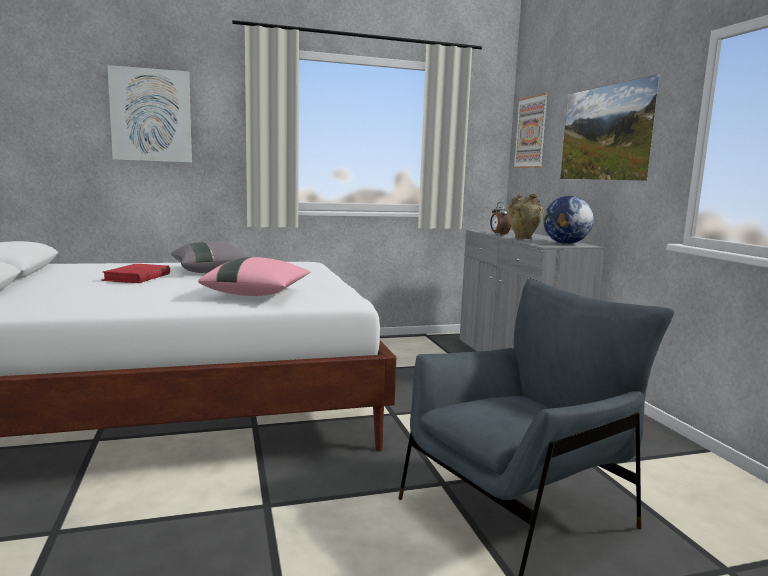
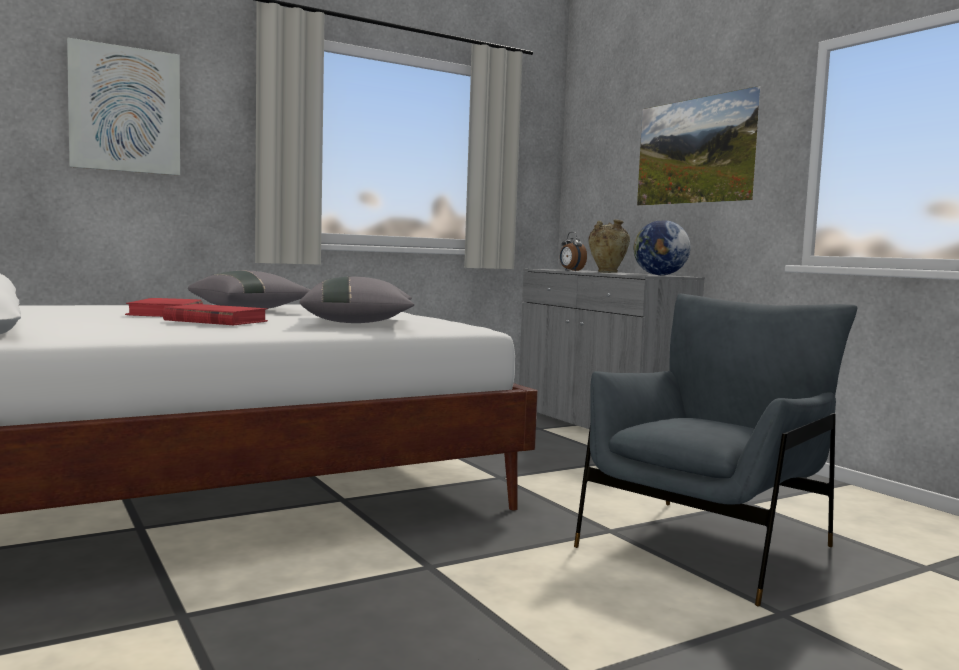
camera: 15 degrees left, 5 degrees down
(151, 290) = (215, 321): none -> red book
(258, 294) = (359, 322): pink pillow -> grey pillow
(531, 132) = (592, 154): picture -> none

